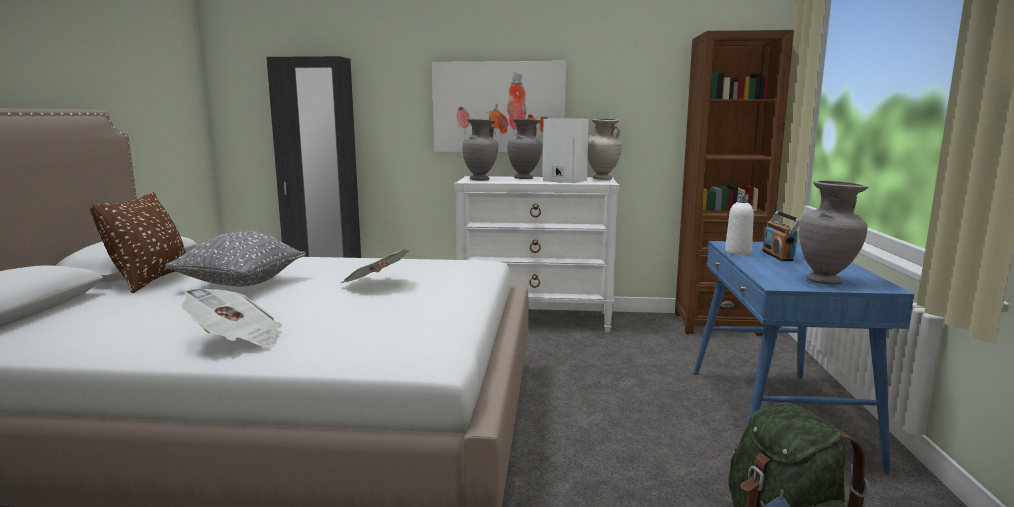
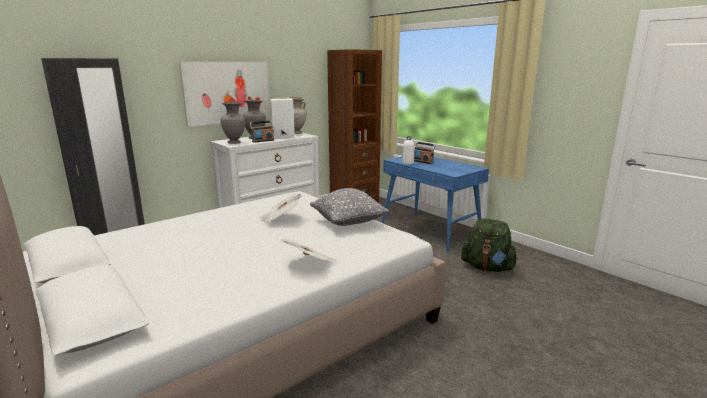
camera: 45 degrees left, 5 degrees up
(151, 280) = (120, 262): brown pillow -> none
(241, 285) = (201, 243): grey pillow -> grey pillow (348, 223)
(519, 181) = (263, 141): none -> radio
(826, 281) = (461, 169): grey vase -> none

